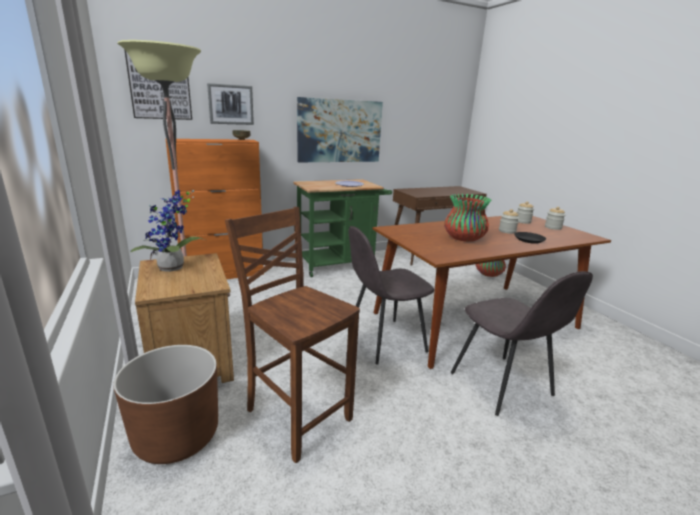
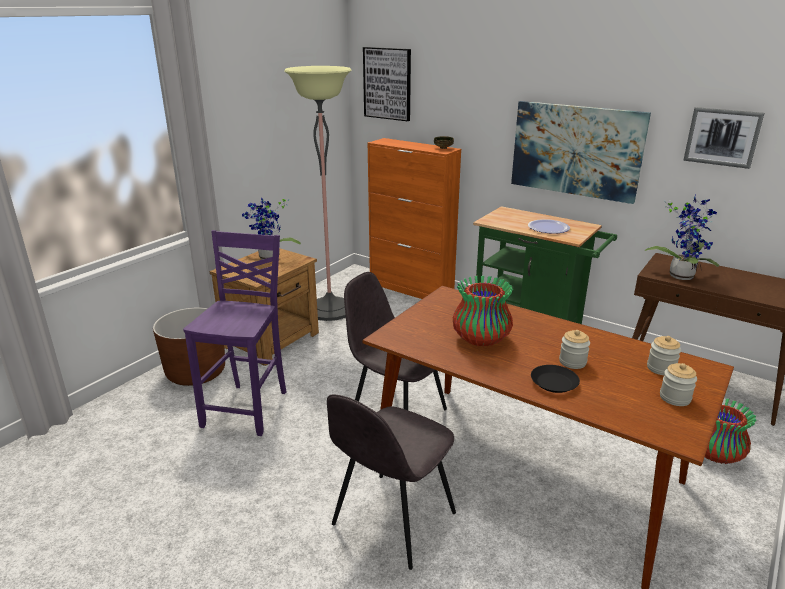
camera: 60 degrees right, 5 degrees up
(231, 104) = (446, 107): picture -> picture (722, 137)
(296, 414) = (248, 408): brown chair -> purple chair
(426, 193) = (681, 275): none -> potted plant

